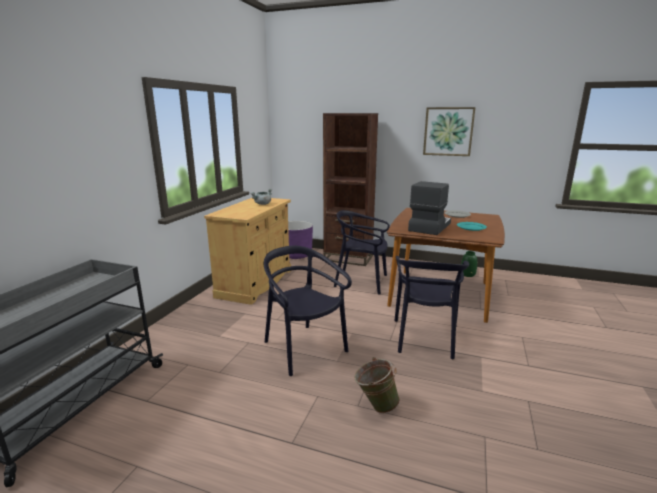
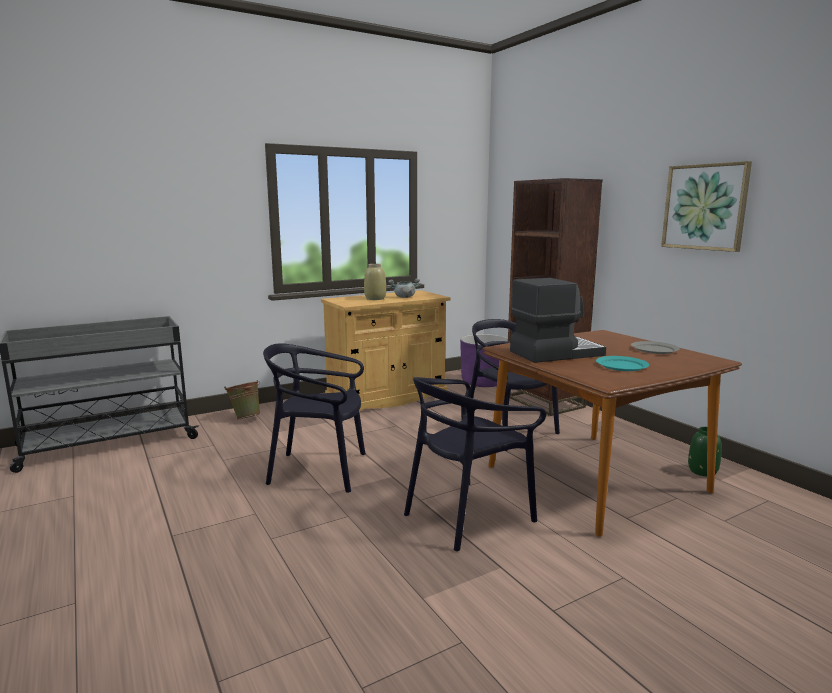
camera: 40 degrees right, 5 degrees down
(247, 208) = (375, 298): none -> beige vase
(303, 348) = (319, 470): black chair -> black chair turned 90 degrees counterclockwise
(375, 406) = (284, 547): green bucket -> green bucket (245, 418)

